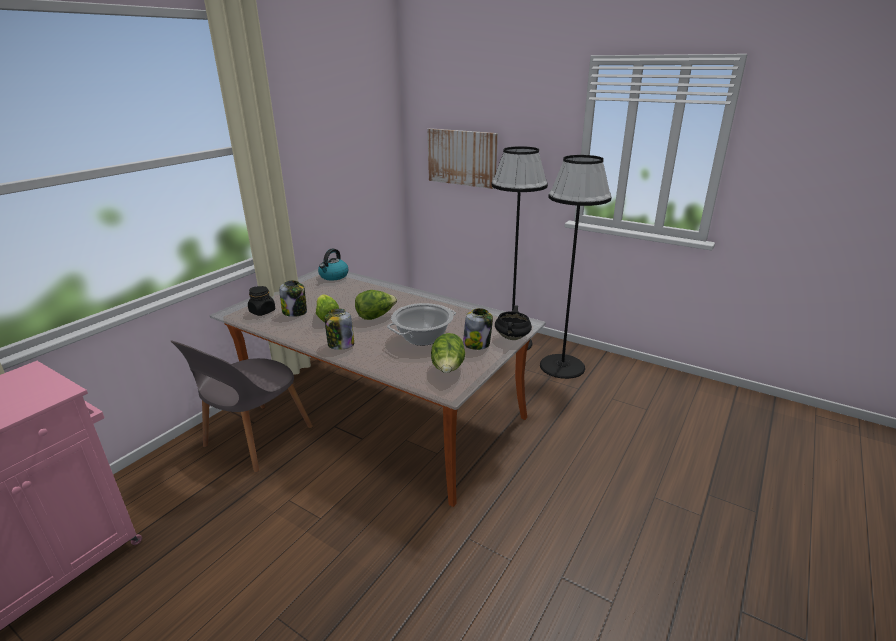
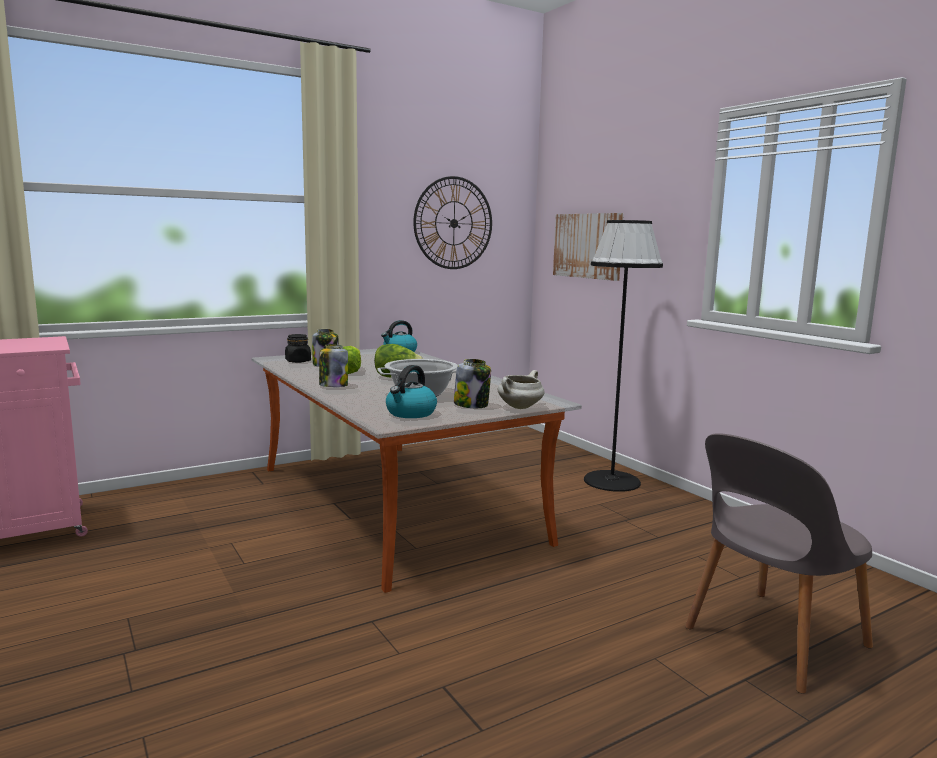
camera: 25 degrees right, 15 degrees down
(255, 439) = (251, 495): grey chair -> grey chair (772, 640)
(347, 147) = (453, 223): none -> wall clock
(448, 369) = (410, 413): lettuce -> kettle
(512, 338) = (520, 407): black cooking pot -> white cooking pot
(562, 366) = (658, 513): black floor lamp -> none

